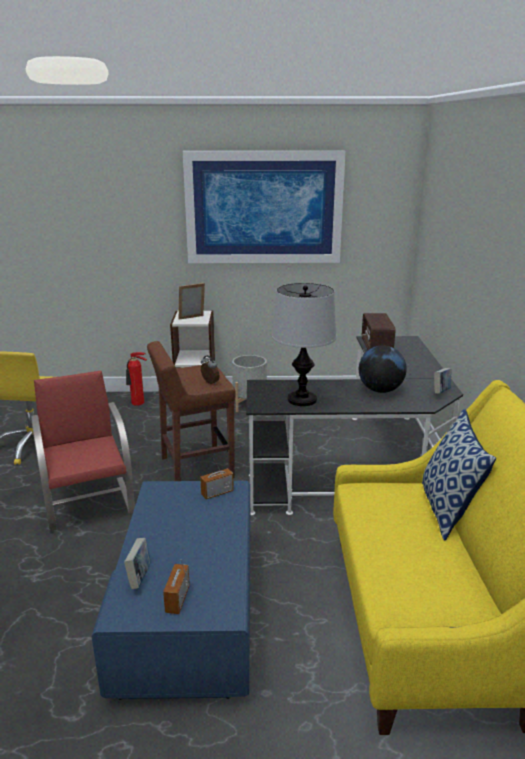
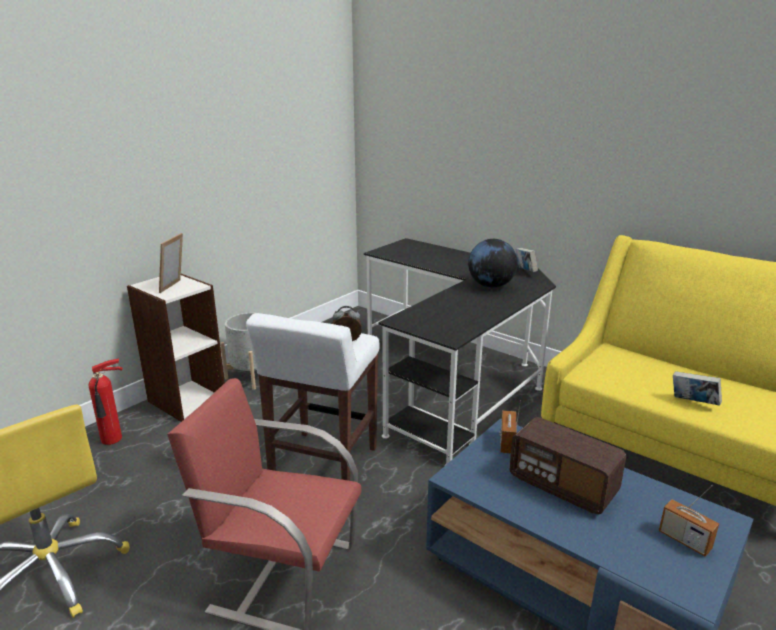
camera: 50 degrees left, 0 degrees up
(139, 577) = (628, 552): book -> book (693, 403)
(195, 468) = (322, 463): brown stool -> white stool
(264, 208) = (217, 121): picture -> none
(302, 400) = (464, 317): table lamp -> none
(376, 346) = (401, 255): radio -> radio (562, 486)
(448, 510) = (649, 355): pillow -> none

